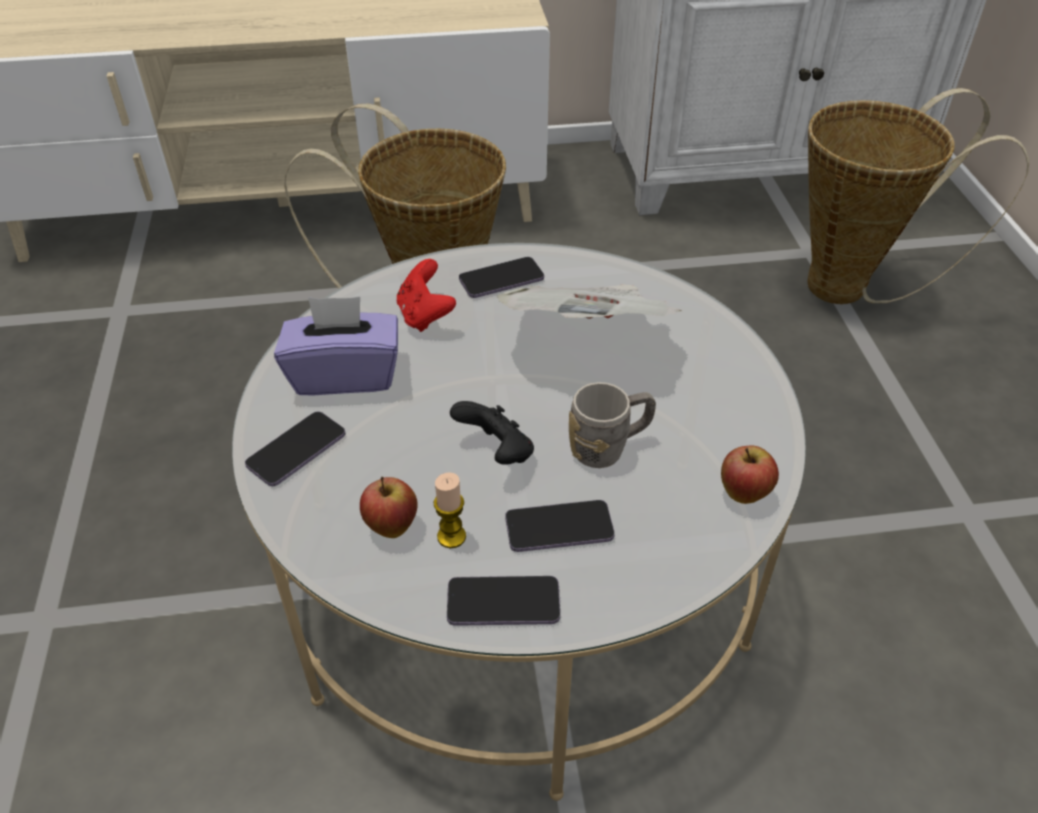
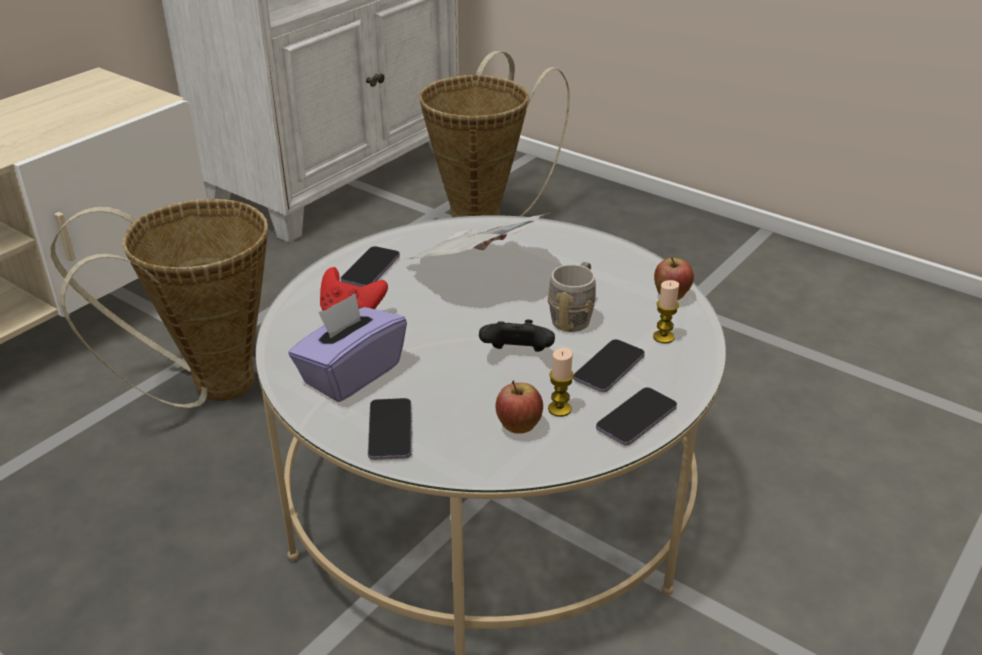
camera: 45 degrees left, 10 degrees down
(664, 535) = (663, 337): none -> candle

